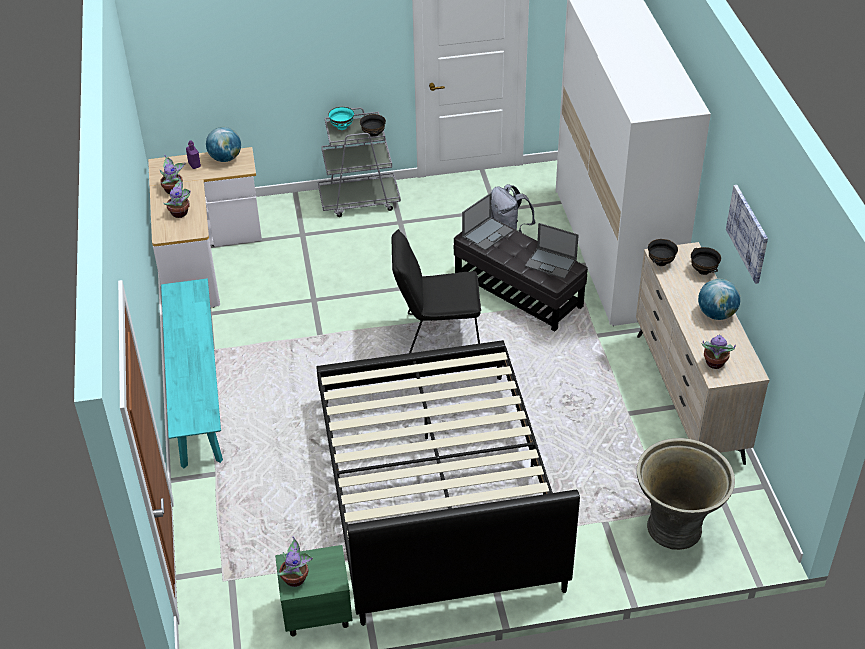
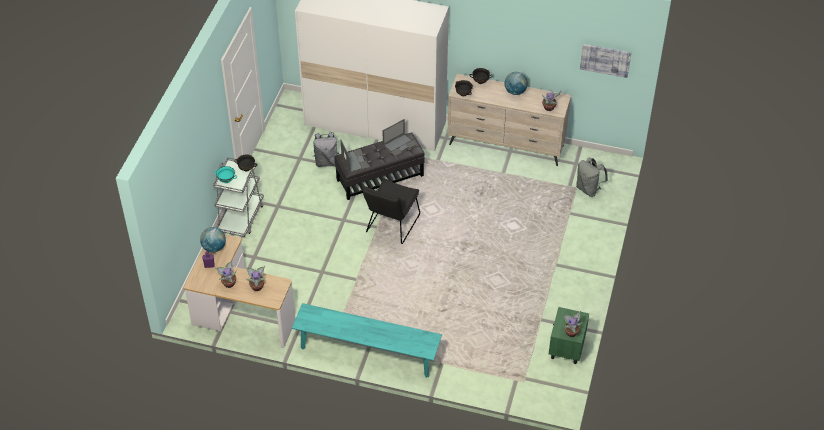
camera: 65 degrees left, 5 degrees up
(436, 491) = (511, 271): black bed -> none
(676, 528) = (589, 189): grey planter -> grey backpack
(748, 233) = (516, 42): picture -> picture (605, 60)

